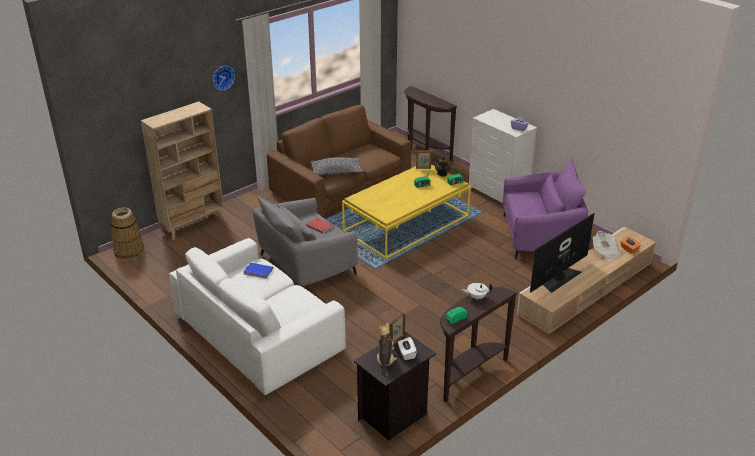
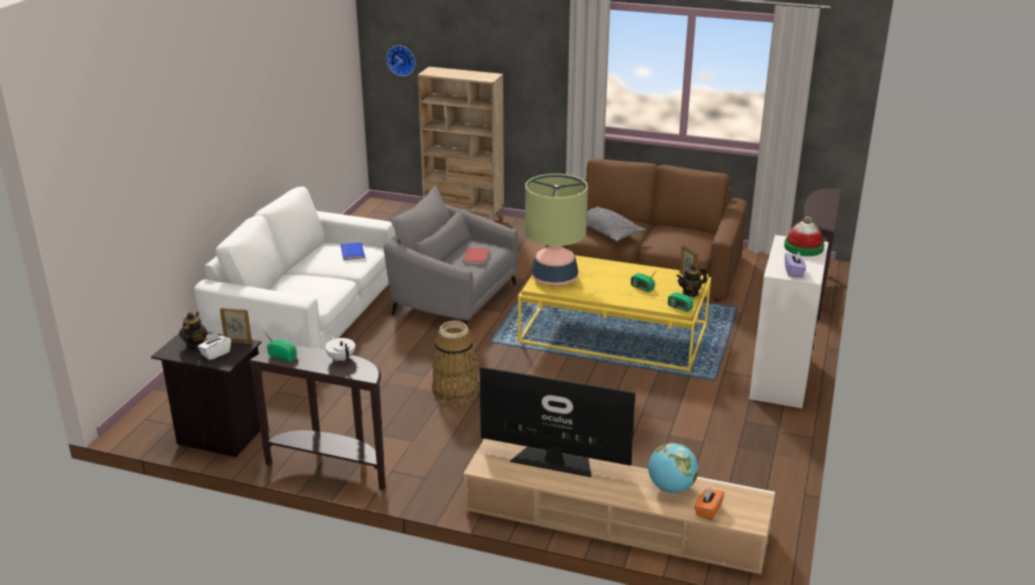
camera: 60 degrees right, 5 degrees down
(129, 251) = (384, 208): basket -> basket (455, 390)
(222, 77) = (543, 57): wall clock -> wall clock (402, 60)
(382, 208) = (554, 278): none -> table lamp
(385, 361) = (194, 345): plush toy -> teapot
(494, 116) = (803, 247): none -> hat
(540, 236) = (709, 444): purple armchair -> none
(605, 252) = (671, 488): newspaper -> globe

